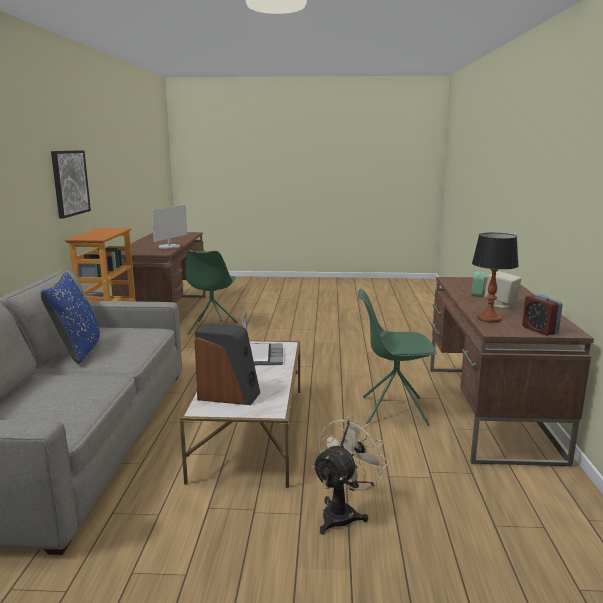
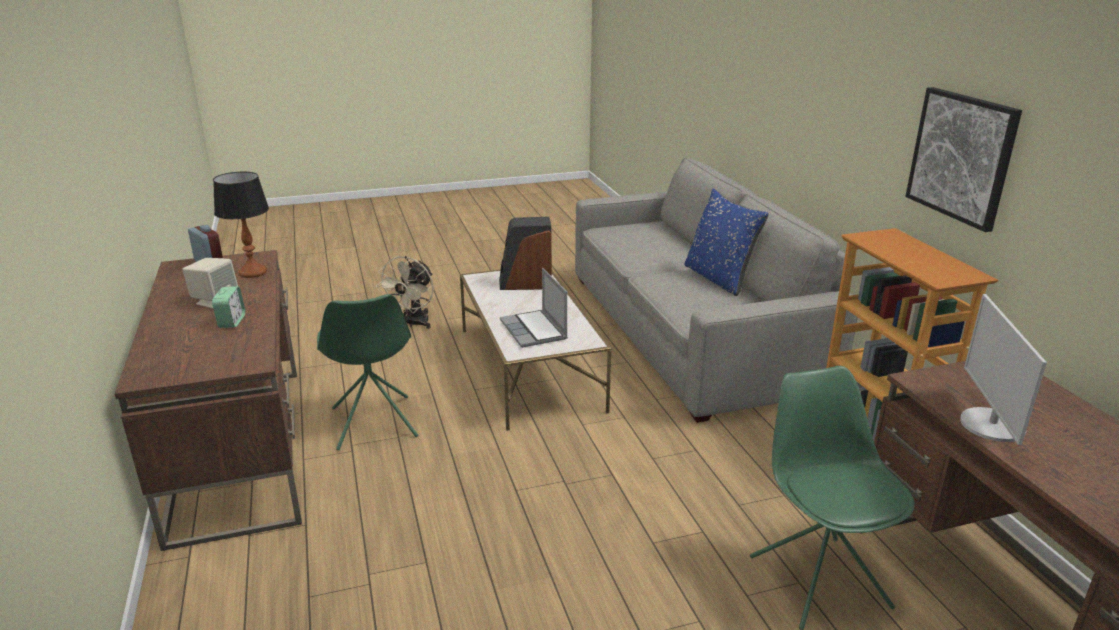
camera: 160 degrees right, 10 degrees up
(392, 410) = (374, 424): green chair -> green chair turned 90 degrees clockwise

